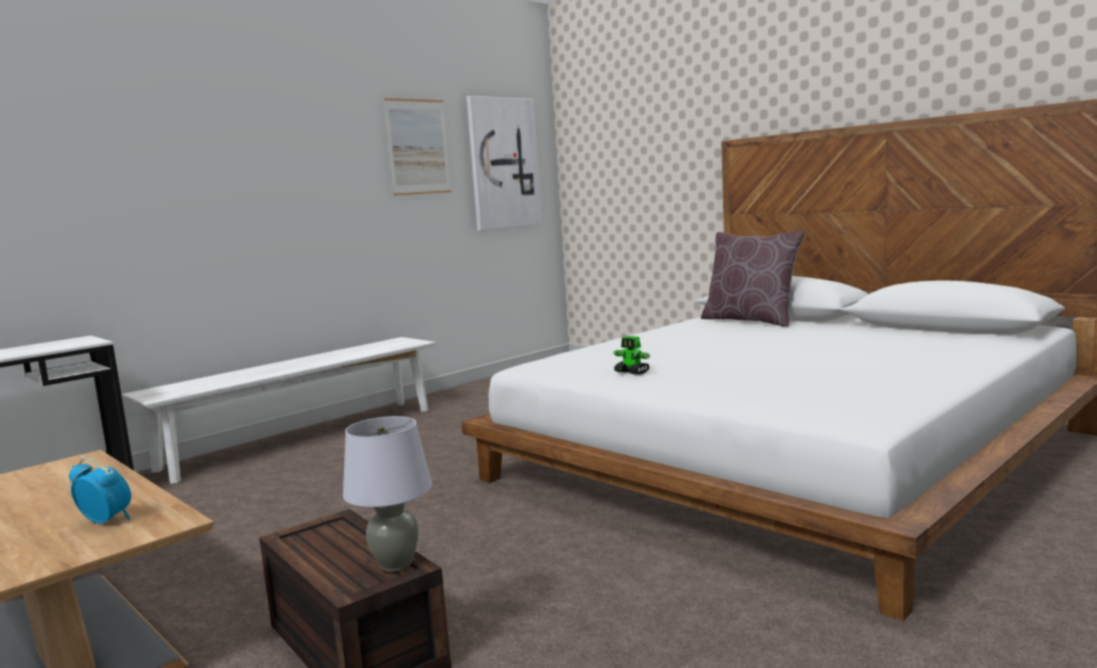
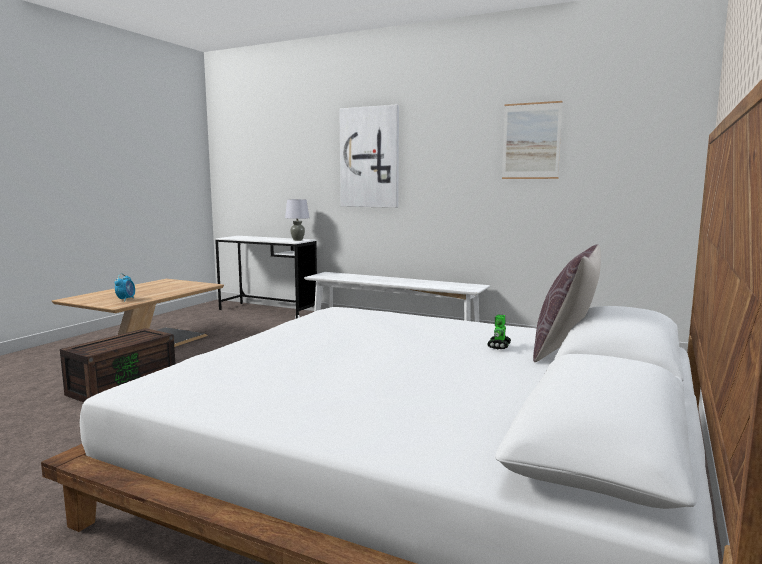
camera: 70 degrees right, 0 degrees up
(396, 564) = (97, 350): grey table lamp -> grey table lamp (298, 240)
(503, 163) = (627, 154): picture -> picture (370, 157)
(632, 372) = (306, 328): toy robot -> toy robot (499, 346)

